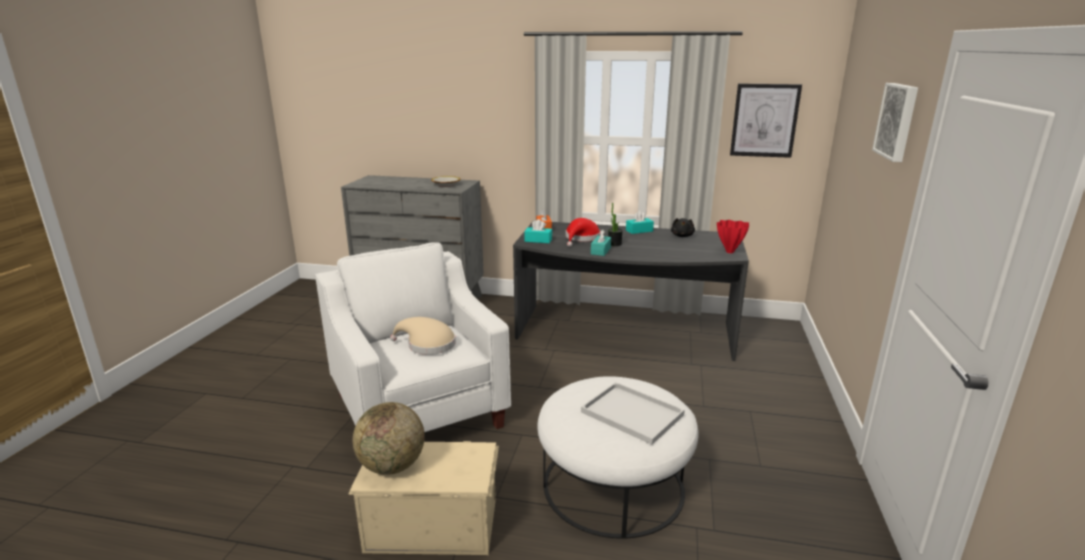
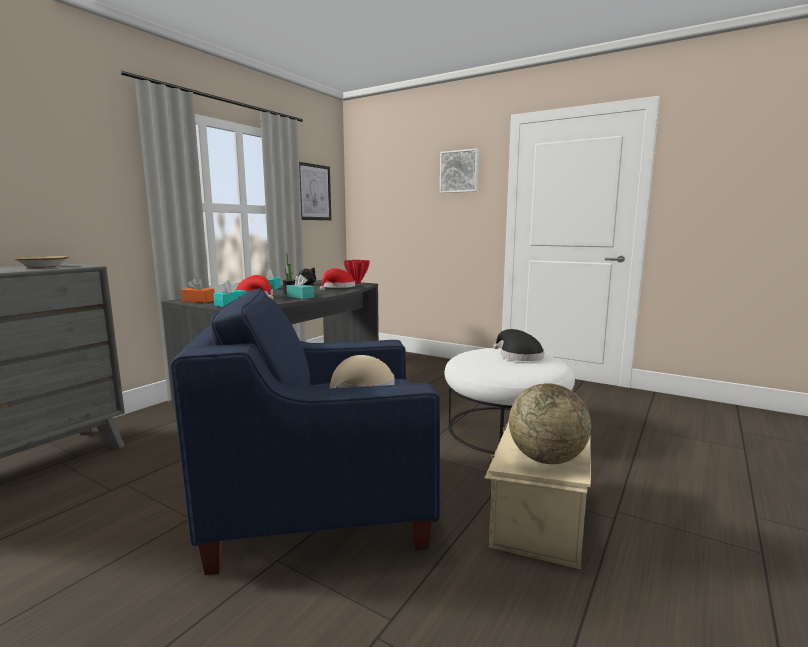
camera: 70 degrees left, 10 degrees down
(418, 410) = (321, 504): white armchair -> blue armchair
(630, 413) = (518, 356): white tray -> black hat
(682, 251) = (337, 287): none -> red hat

